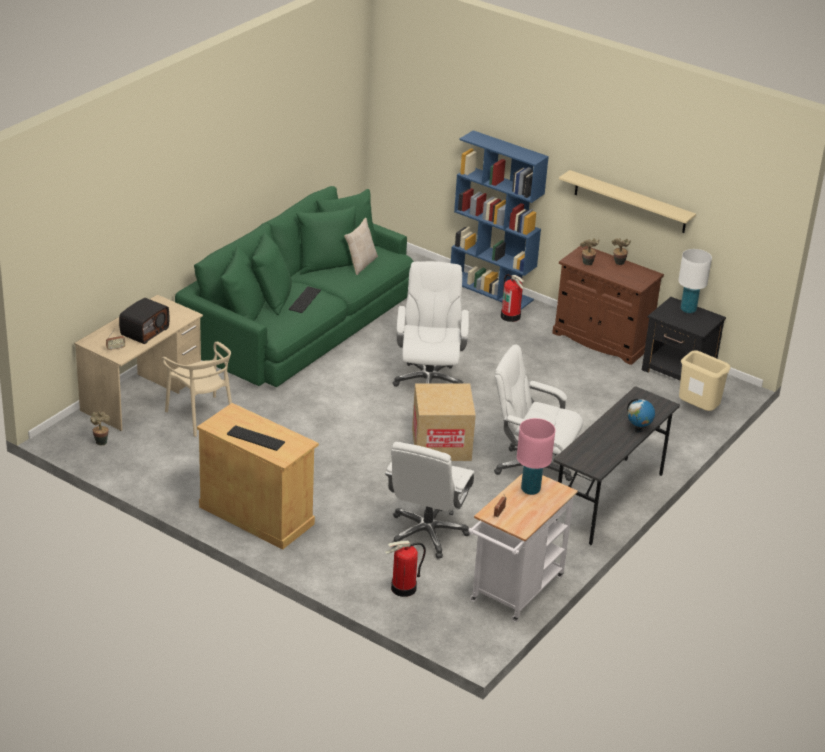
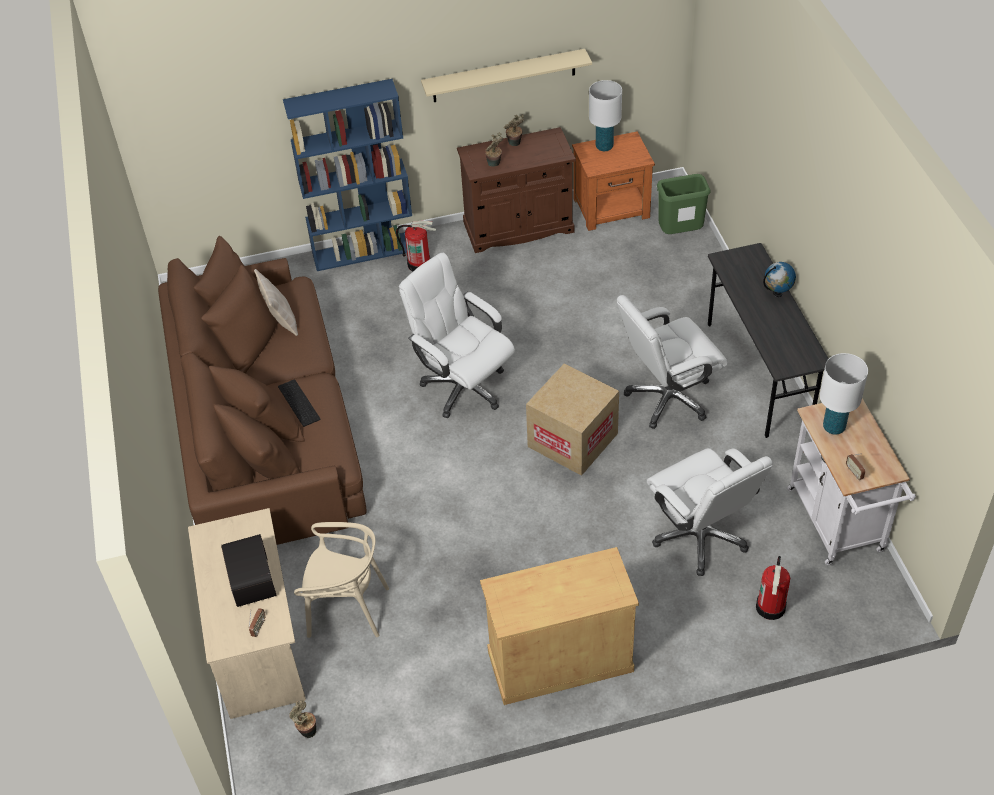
camera: 45 degrees left, 15 degrees up
(254, 438) = (564, 598): keyboard -> none
(299, 323) = (266, 427): green sofa -> brown sofa
(530, 490) = (833, 427): pink table lamp -> white table lamp
(678, 371) = (612, 208): black nightstand -> orange nightstand
(698, 410) = (680, 233): beige trash can -> green trash can

